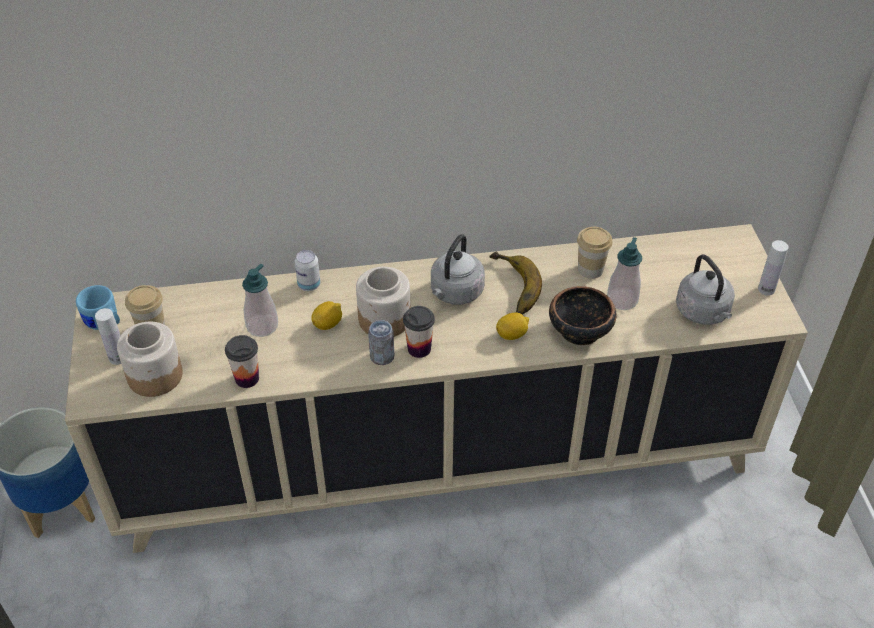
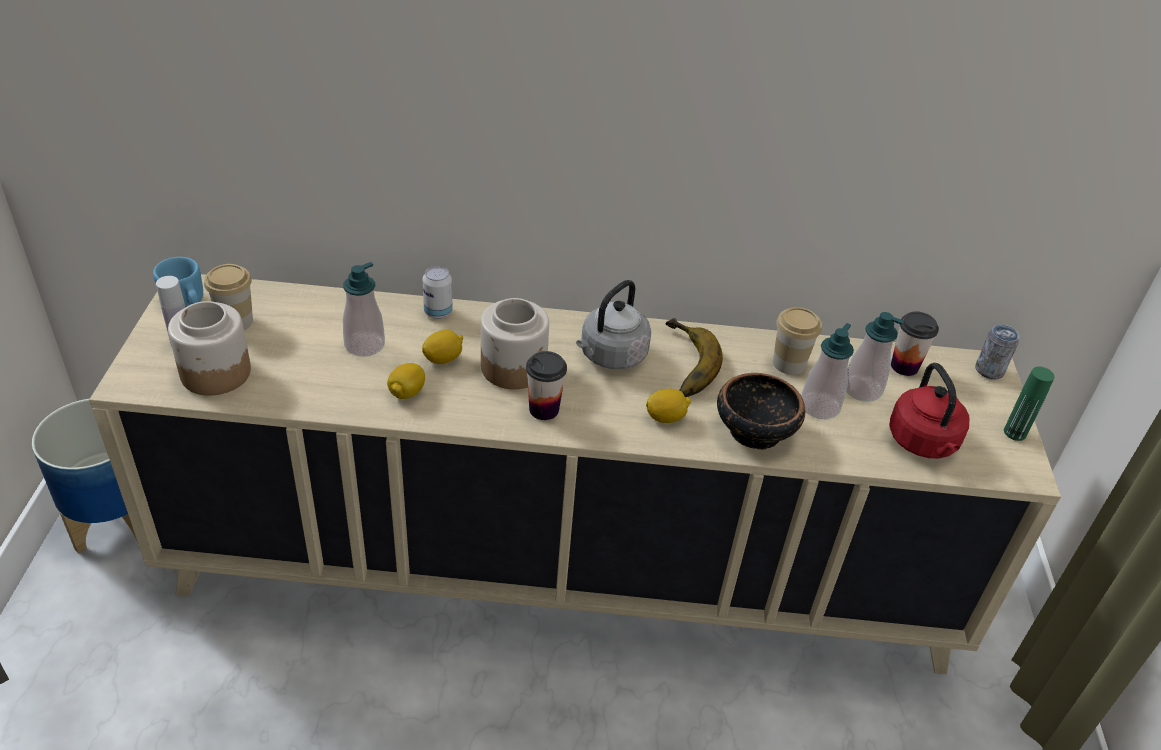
camera: 10 degrees right, 5 degrees down
(247, 378) = (322, 399): cup -> cup (904, 366)
(310, 359) = (407, 393): none -> lemon
(382, 357) = (494, 409): can -> can (989, 371)
(649, 279) = (862, 389): none -> soap dispenser
(703, 313) = (923, 443): grey kettle -> red kettle
(766, 289) = (1014, 433): white bottle -> green bottle

